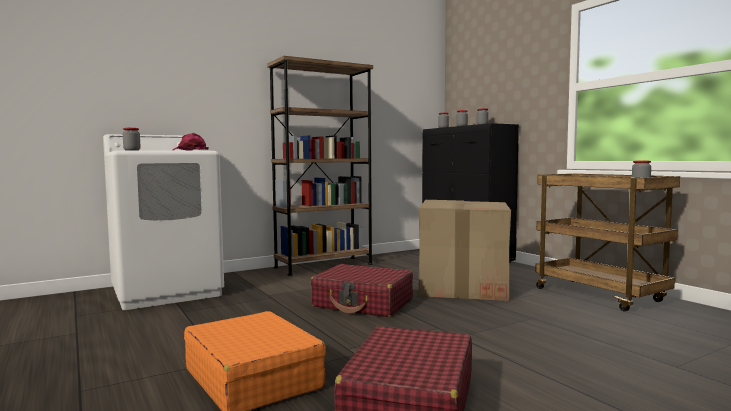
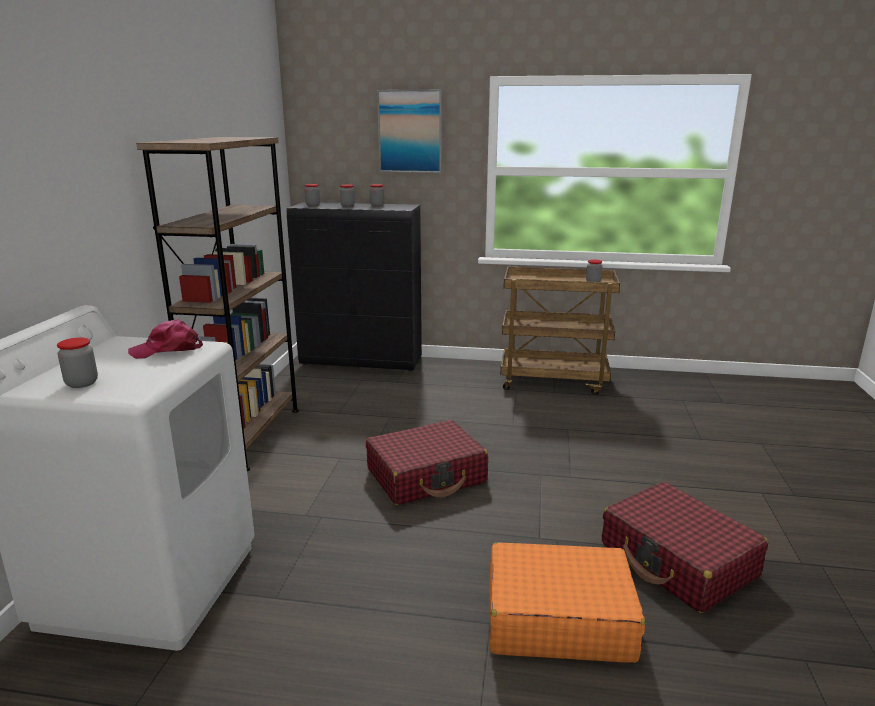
camera: 50 degrees left, 15 degrees up
(463, 286) = (452, 411): cardboard box -> none
(514, 65) = (410, 131): none -> picture

